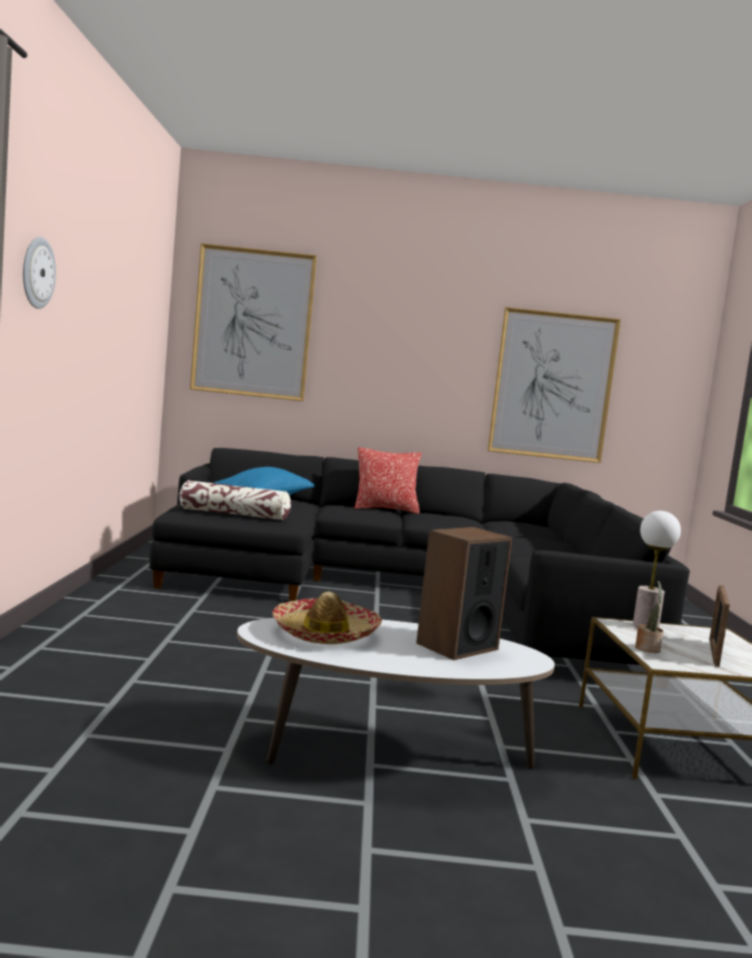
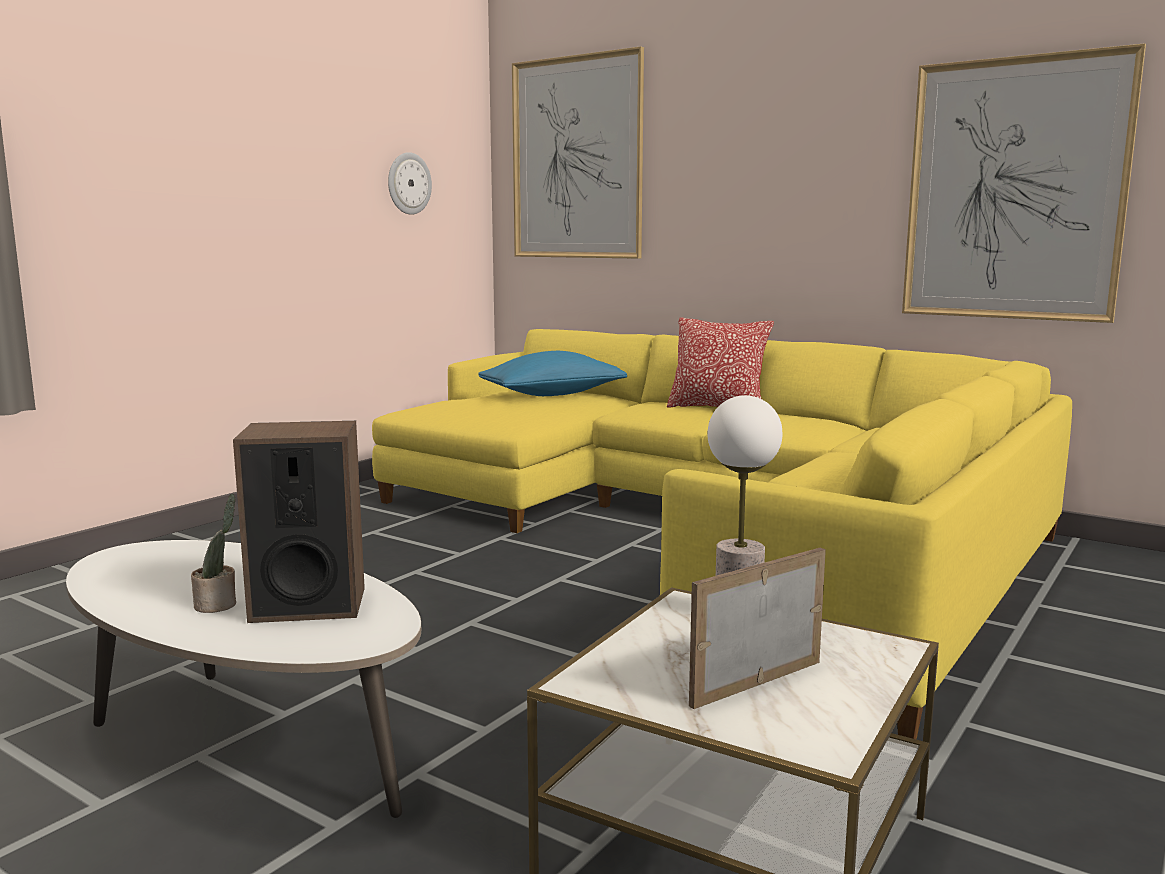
camera: 35 degrees right, 5 degrees up
(37, 273) = (130, 132): wall clock -> wall clock (408, 183)
(234, 514) = (470, 413): pillow -> none
(325, 633) = (184, 566): hat -> none
(409, 592) = (714, 531): black sofa -> yellow sofa
(648, 648) = (629, 653): potted plant -> potted plant (218, 605)

